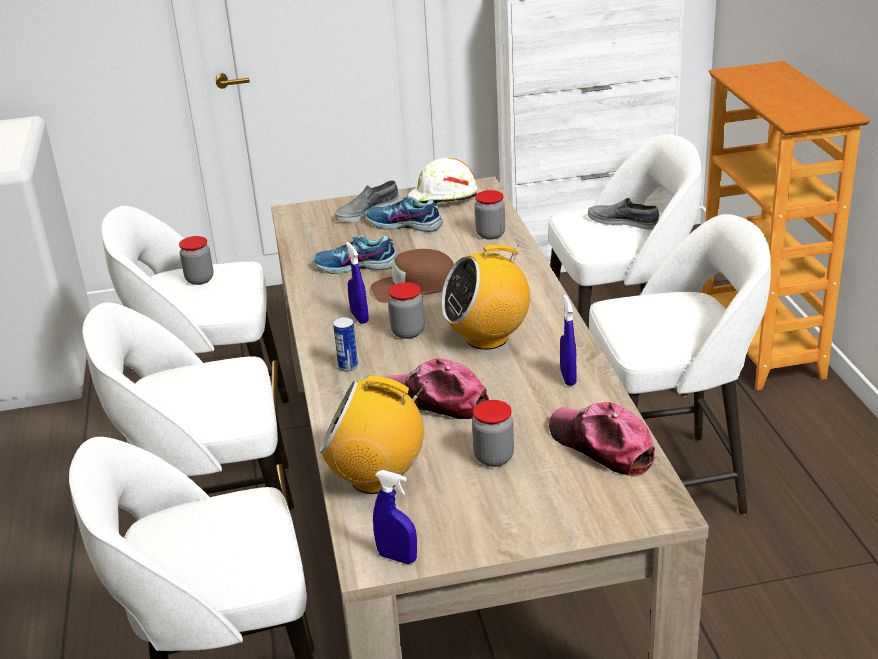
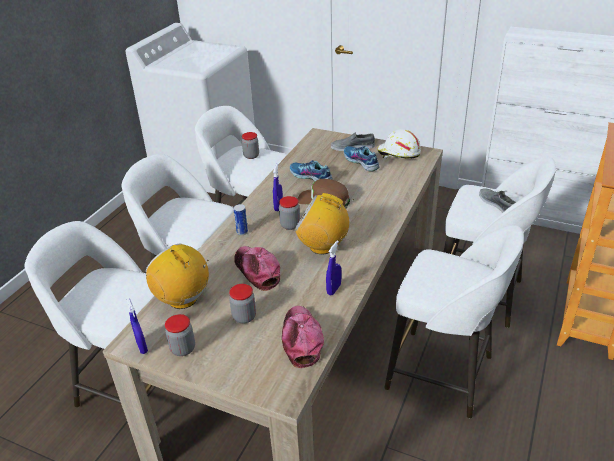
camera: 35 degrees right, 5 degrees up
(490, 234) = (397, 184): jar -> jar (183, 349)

